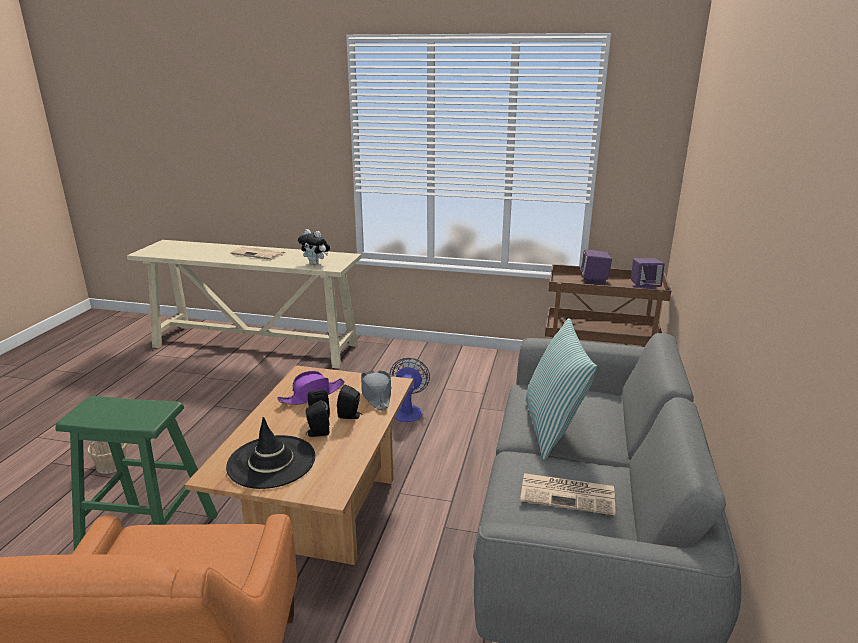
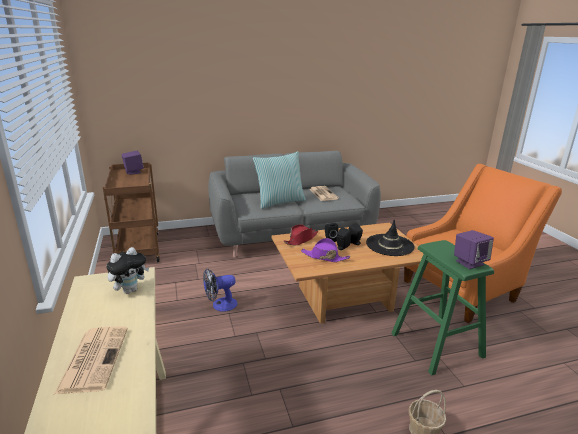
camera: 120 degrees left, 0 degrees up
(316, 263) = (130, 290): plush toy -> plush toy turned 45 degrees clockwise
(376, 394) = (301, 239): grey hat -> red hat
(594, 281) = (123, 182): purple speaker -> purple speaker (469, 262)

